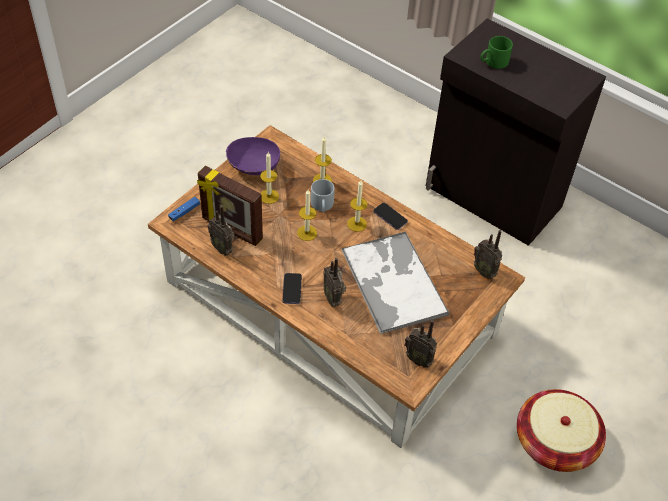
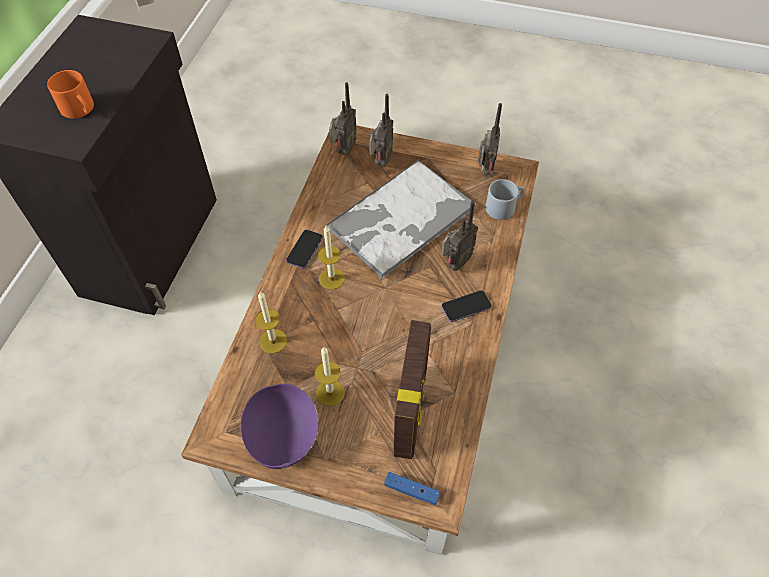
camera: 110 degrees left, 5 degrees up
(223, 248) = (447, 408): radio -> radio (380, 162)
(307, 233) = (372, 324): candle -> none
(322, 206) = (318, 324): grey mug -> grey mug (504, 206)
(493, 62) = (81, 109): green mug -> orange mug
(554, 442) = (439, 137): basket -> none

